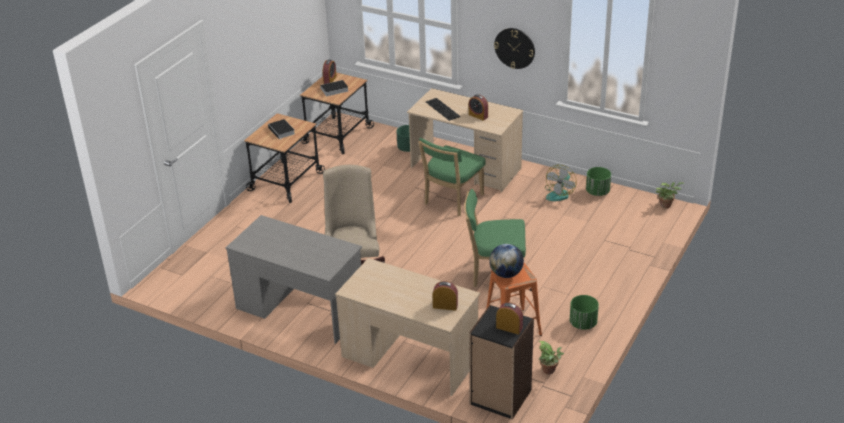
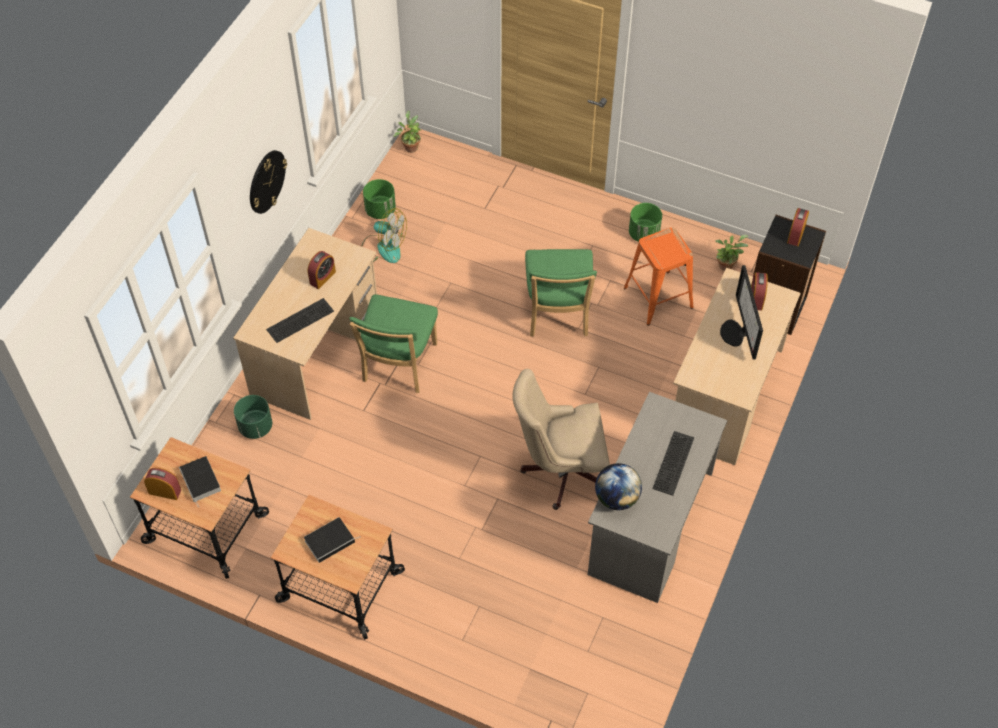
camera: 95 degrees left, 20 degrees up
(296, 253) = (674, 464): none -> keyboard
(410, 292) = (736, 333): none -> monitor
(452, 201) = (398, 366): green chair -> green chair turned 75 degrees clockwise
(506, 274) = (665, 254): globe -> globe (616, 498)

